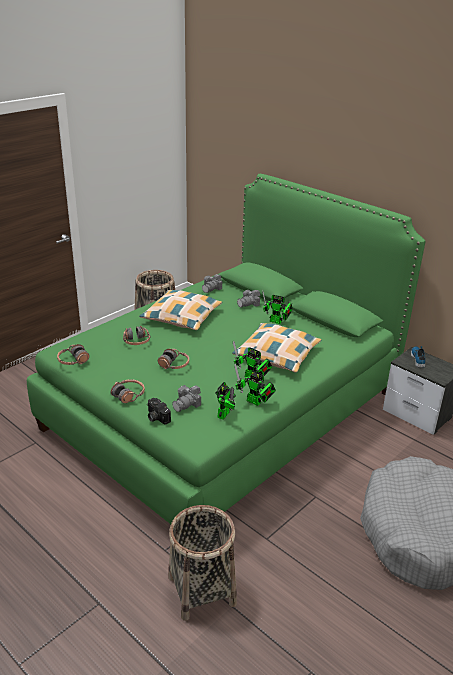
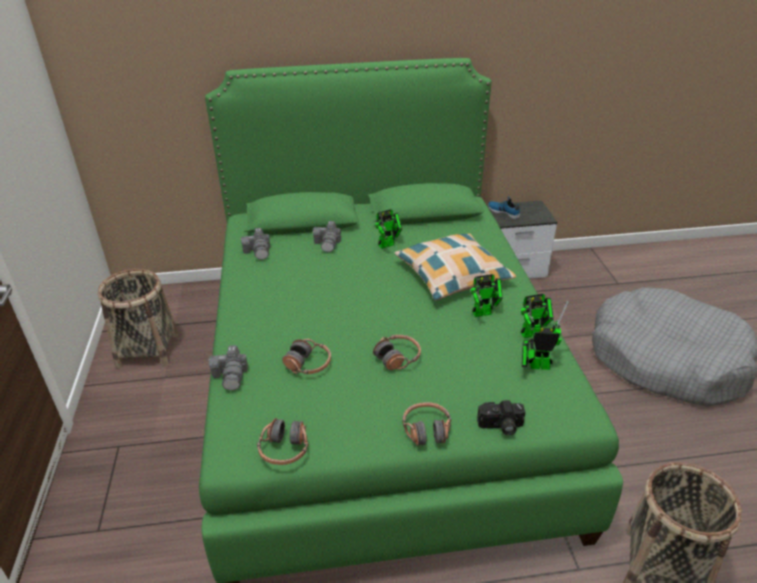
camera: 50 degrees left, 5 degrees up
(182, 317) = (293, 301): pillow -> none
(187, 404) = (494, 386): camera -> camera (231, 375)
(224, 413) = (536, 366): toy robot -> toy robot turned 60 degrees counterclockwise

